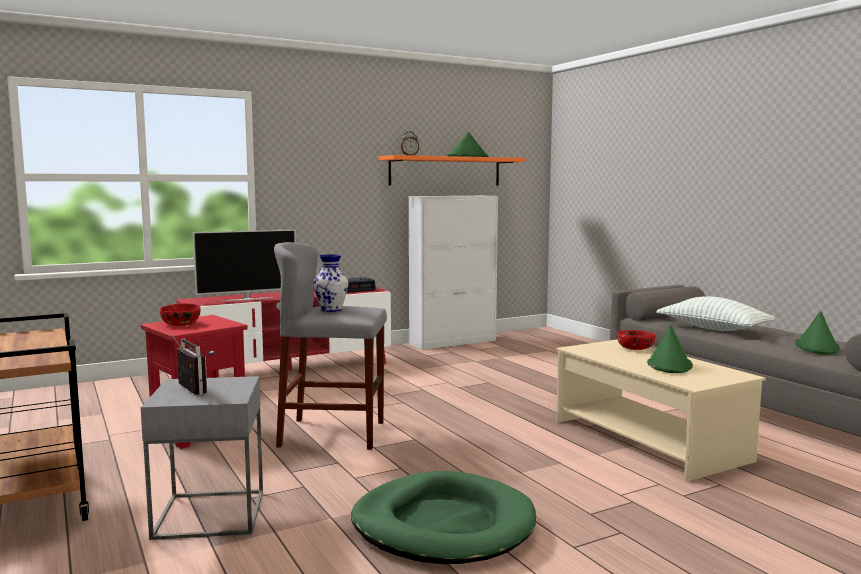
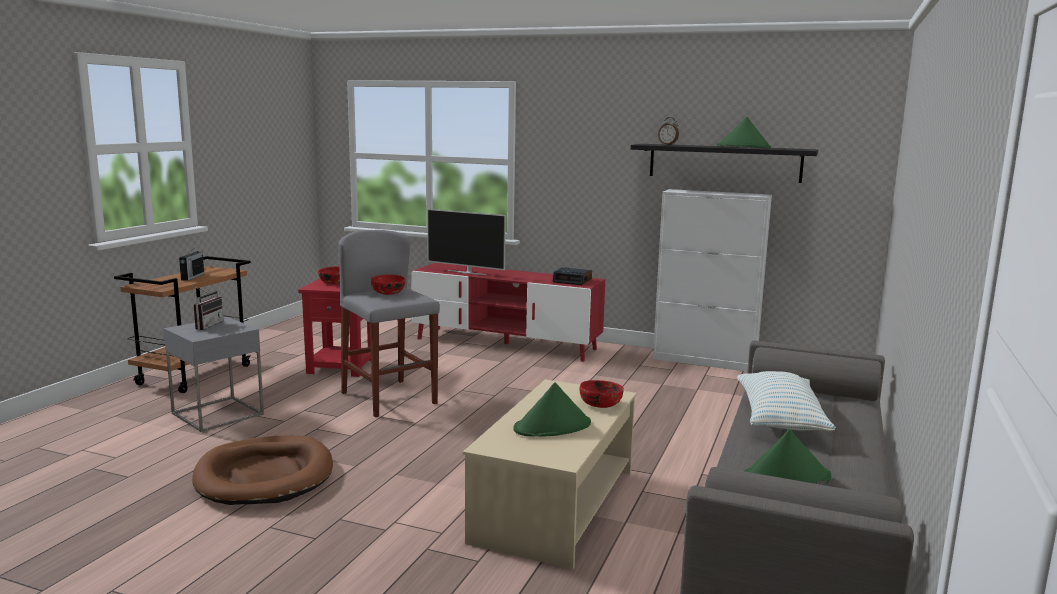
camera: 50 degrees right, 5 degrees up
(24, 345) = (192, 277): none -> radio
(331, 310) = (388, 293): vase -> red bowl
(443, 525) = (265, 476): green dog bed -> brown dog bed
(445, 171) = (724, 162): orange shelf -> black shelf

